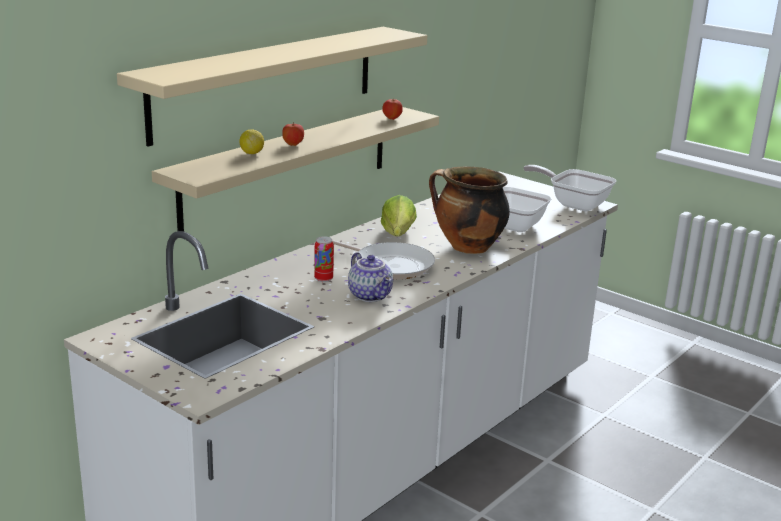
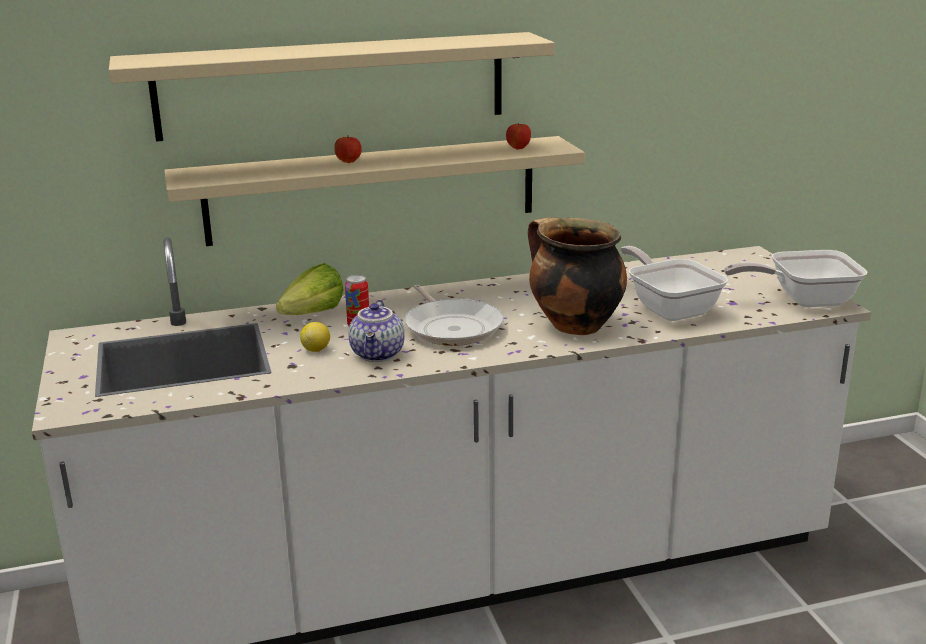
camera: 35 degrees right, 0 degrees up
(252, 153) = (289, 165): lemon -> lemon (316, 349)
(396, 237) = (508, 298): lettuce -> lettuce (307, 316)
(574, 204) = (803, 300): frying pan -> frying pan turned 75 degrees counterclockwise

